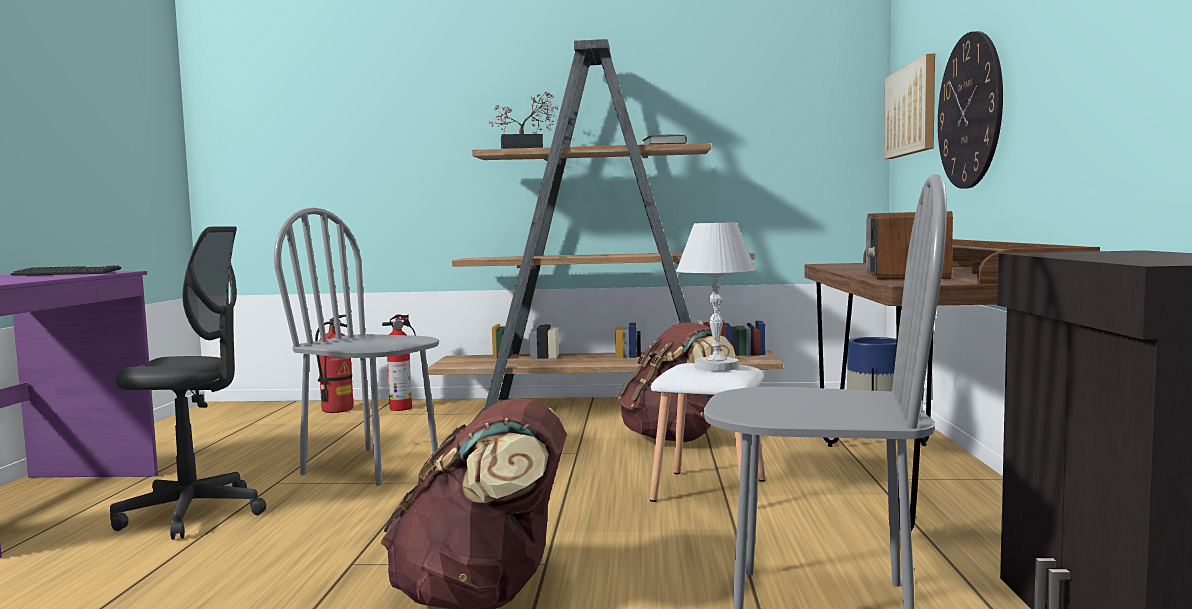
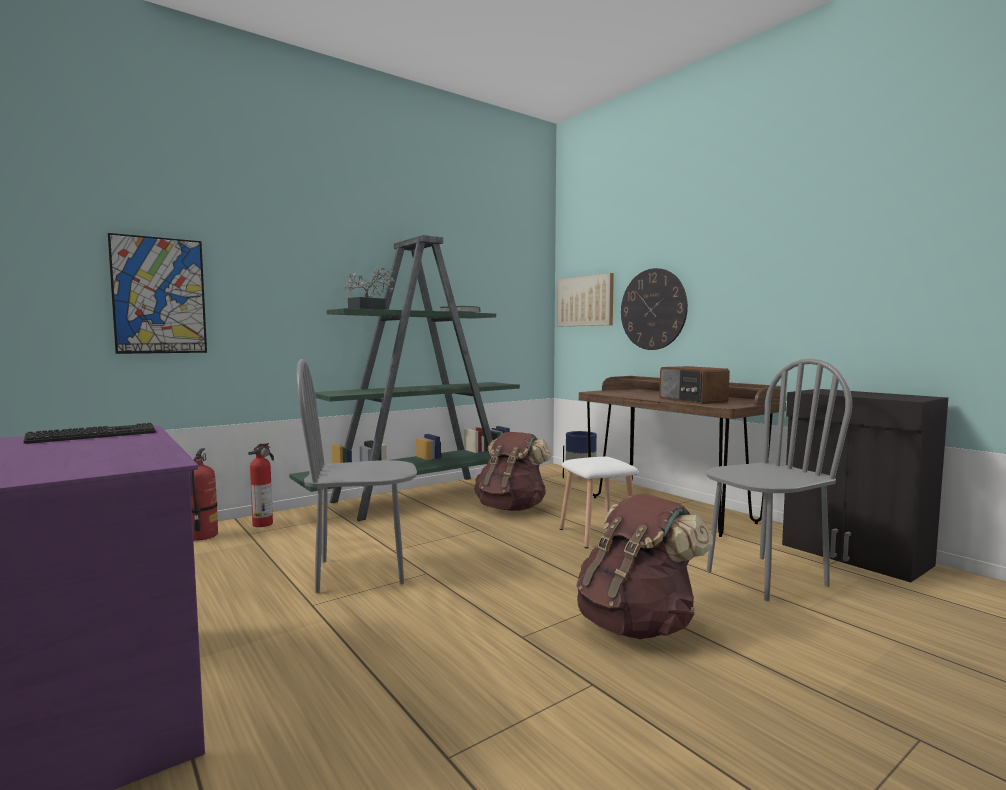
camera: 40 degrees left, 0 degrees up
(193, 514) = (306, 649): grey office chair -> none
(318, 150) = (159, 295): none -> picture
(606, 408) = (423, 496): brown bookcase -> green bookcase
(716, 367) = (602, 459): white table lamp -> none

